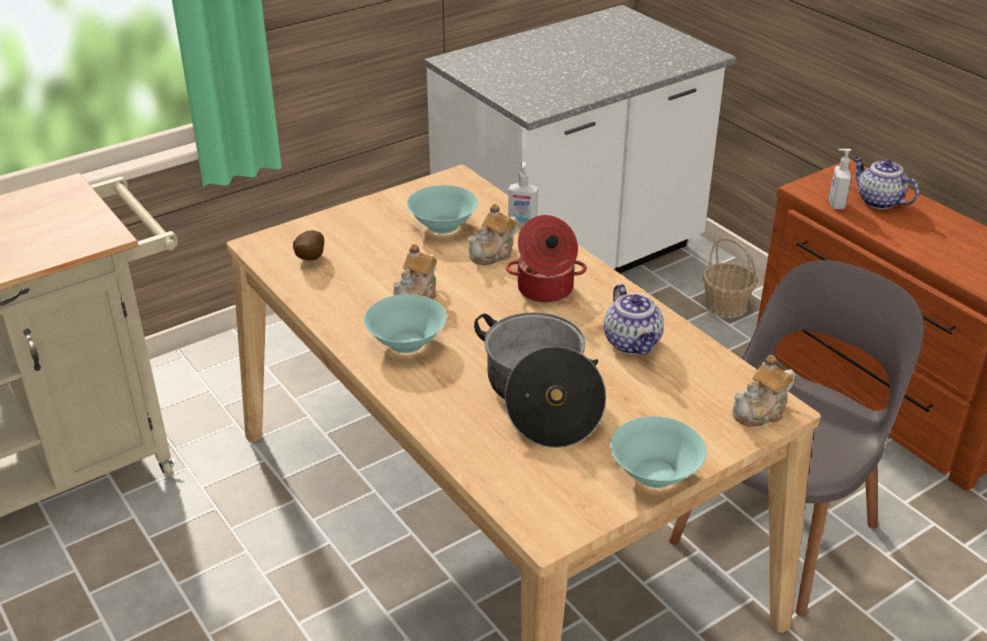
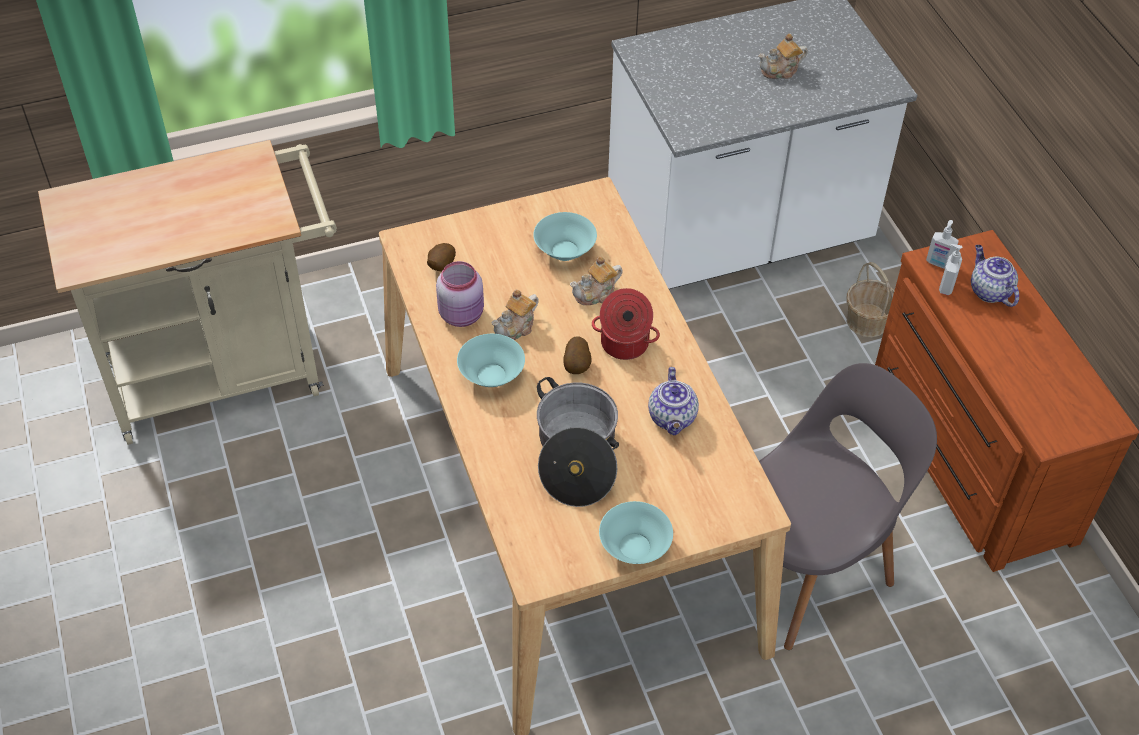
camera: 15 degrees right, 15 degrees up
(350, 295) = (462, 314): none -> pink jar
(502, 317) = (577, 366): none -> potato
(522, 223) = (634, 262): soap dispenser -> soap dispenser (938, 263)
(761, 411) = (744, 510): teapot -> teapot (780, 70)

